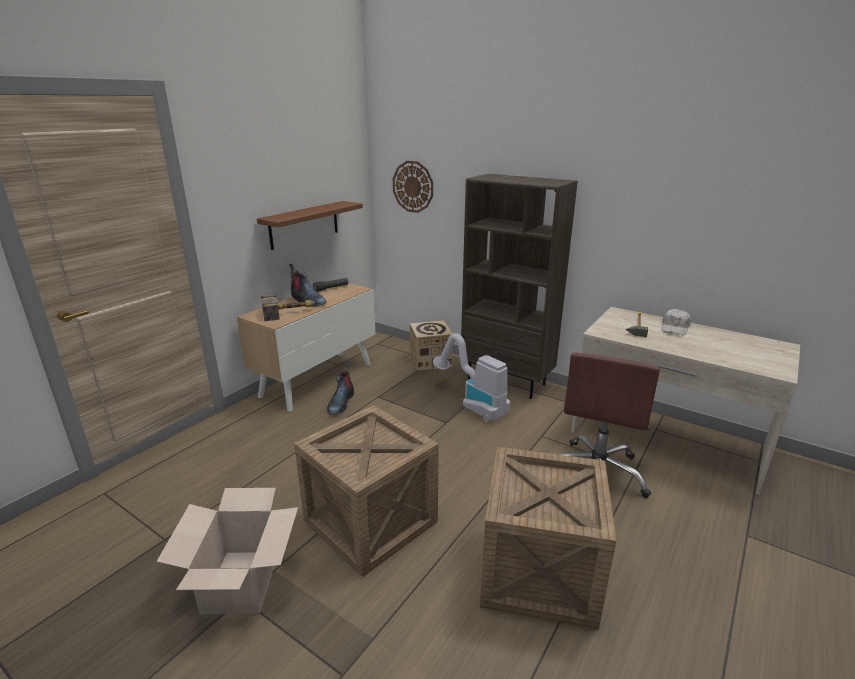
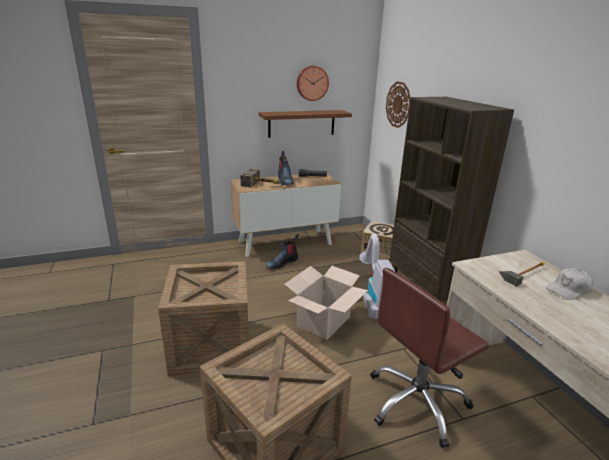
camera: 35 degrees right, 0 degrees up
(240, 581) = (112, 341): cardboard box -> cardboard box (323, 321)
(308, 172) = (312, 83): none -> wall clock

